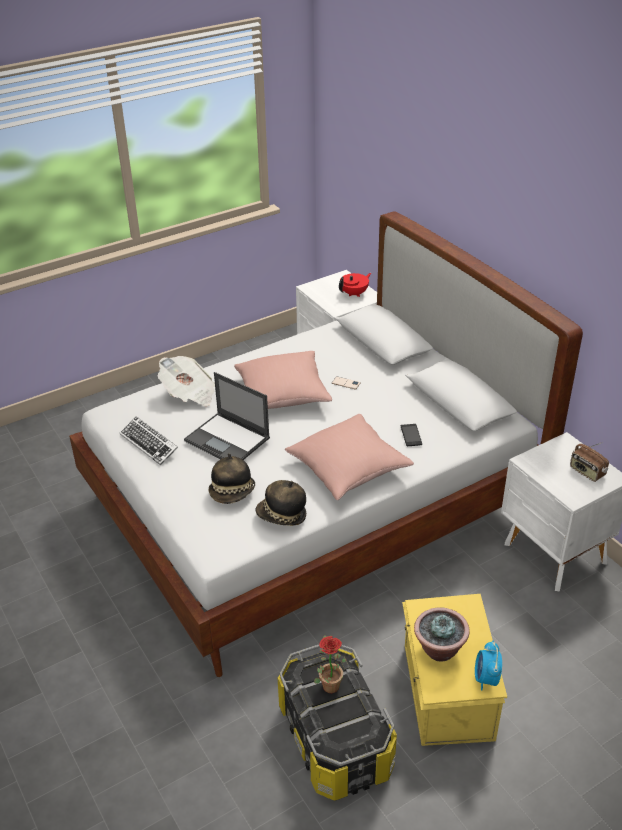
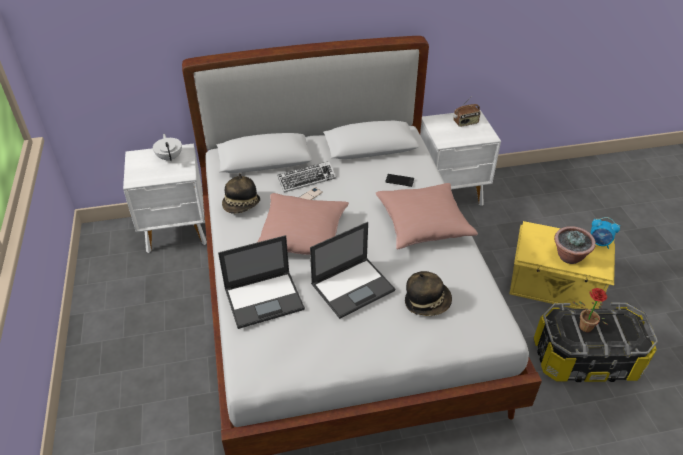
camera: 70 degrees left, 5 degrees up
(149, 444) = (327, 348): keyboard -> keyboard (306, 179)
(189, 393) = (265, 299): newspaper -> laptop
(281, 516) = (469, 277): hat -> hat (241, 206)
(354, 293) = (170, 157): red teapot -> white teapot

